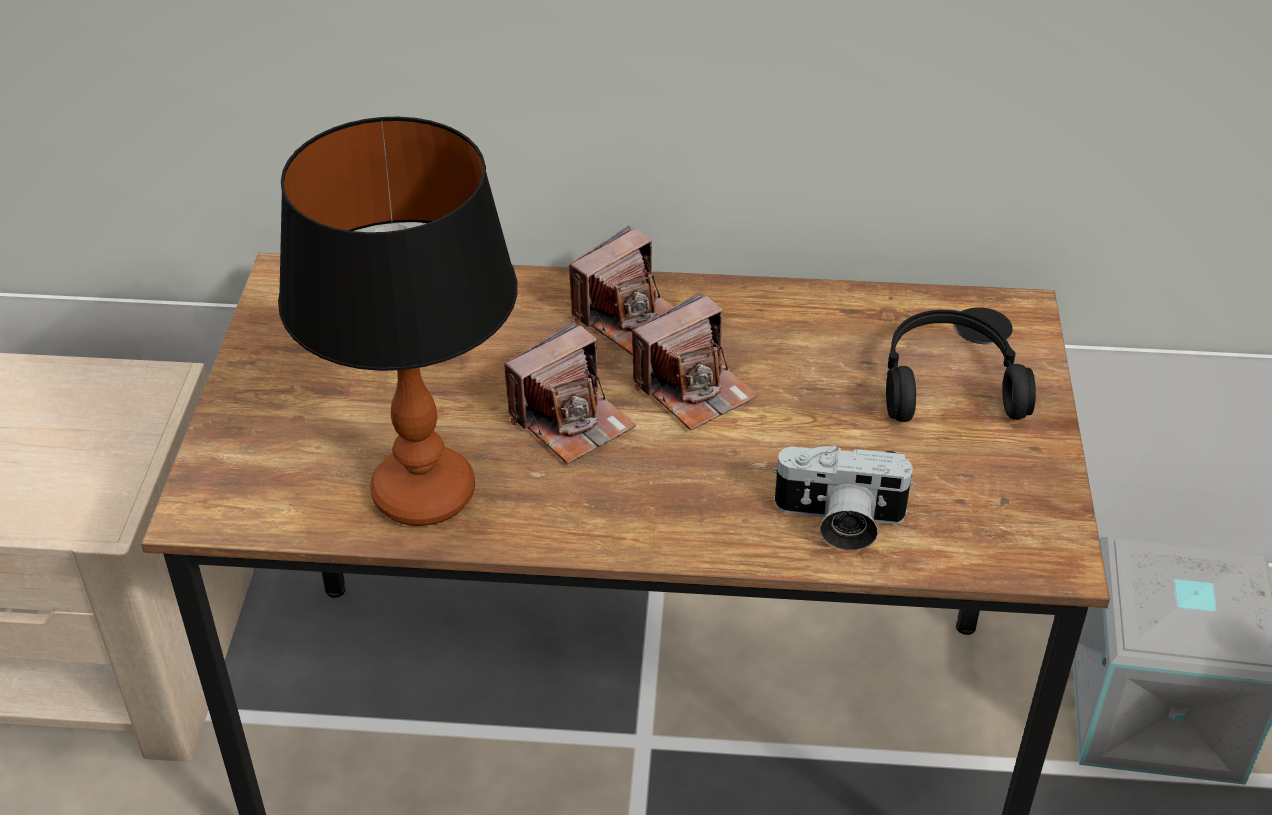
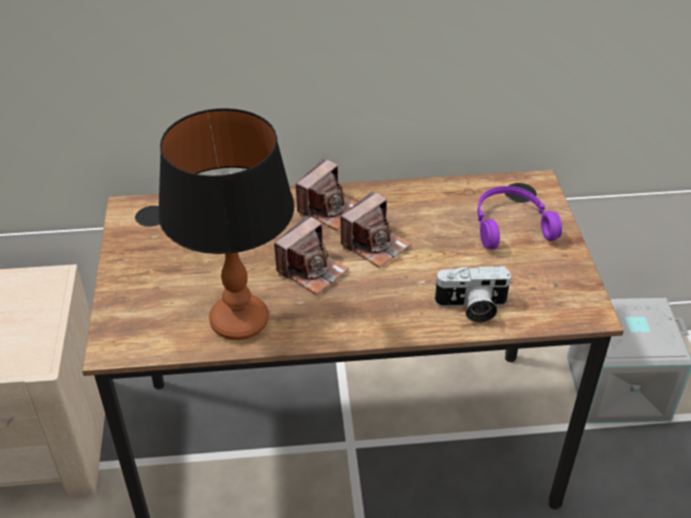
camera: 10 degrees left, 0 degrees up
(948, 382) = (510, 225): black headphones -> purple headphones

